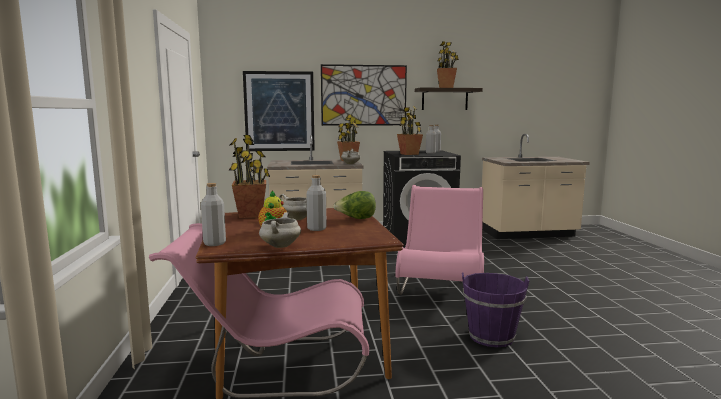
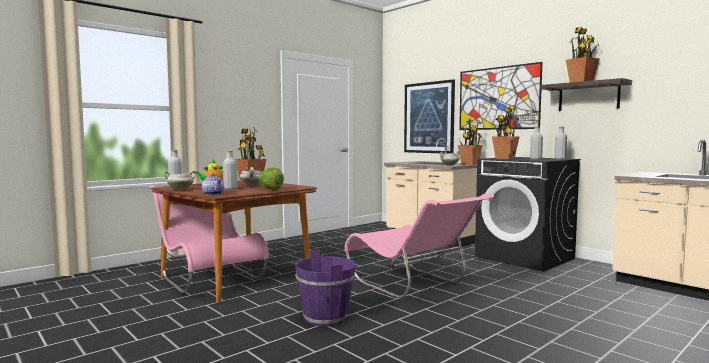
camera: 55 degrees right, 5 degrees down
(367, 239) = (213, 194): none -> teapot
(441, 285) = (414, 285): pink chair -> pink chair turned 75 degrees clockwise

